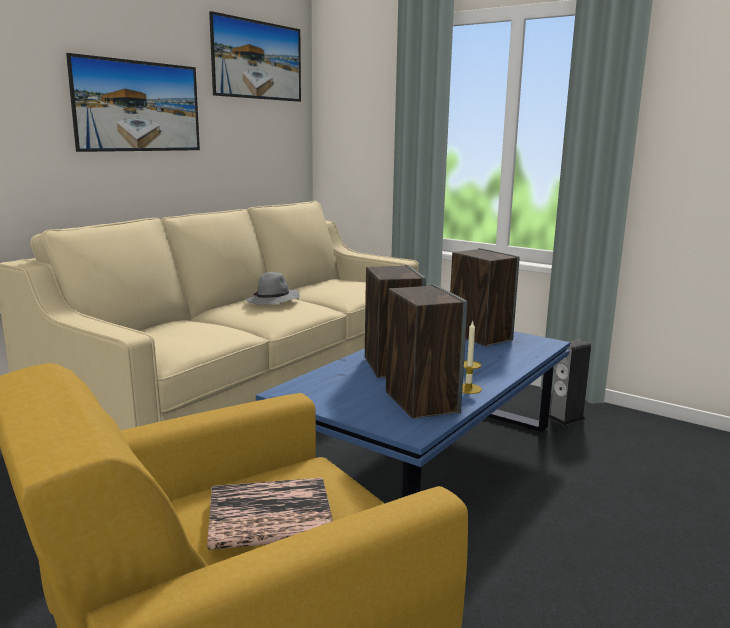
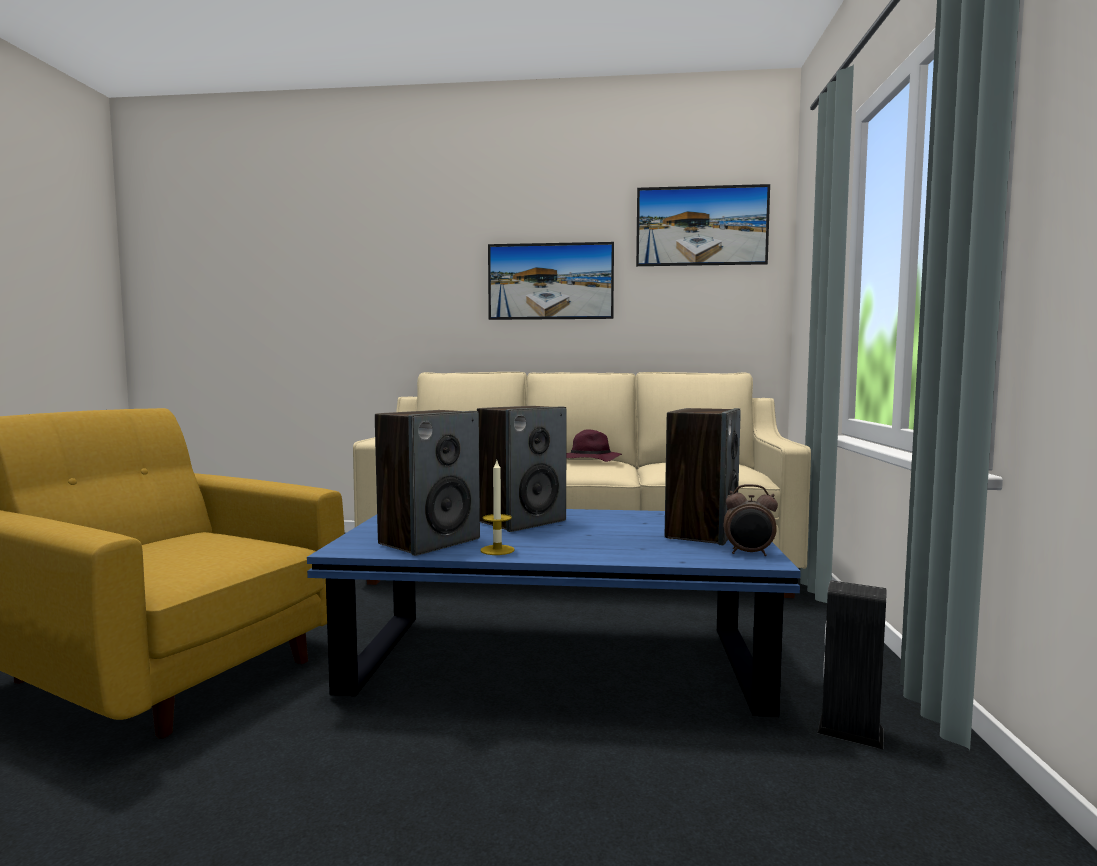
camera: 60 degrees right, 10 degrees down
(270, 515) = (170, 545): book -> none
(273, 301) = (589, 461): grey hat -> purple hat
(533, 341) = (749, 553): none -> alarm clock

